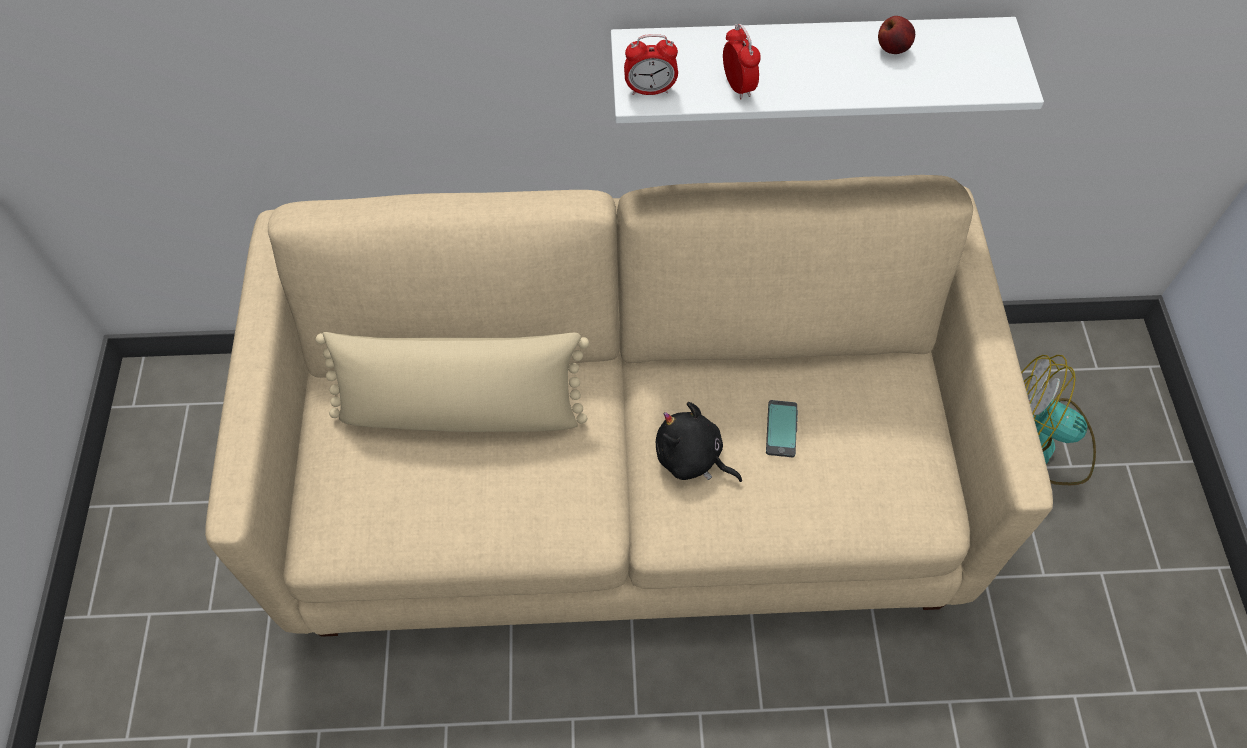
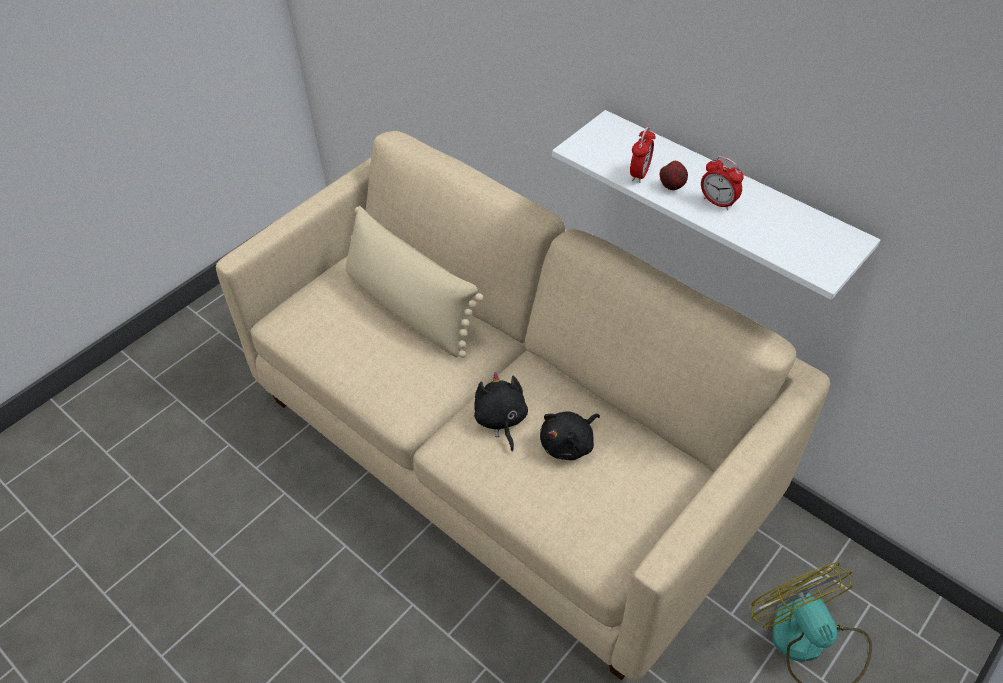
camera: 45 degrees right, 10 degrees down
(650, 90) = (586, 148): alarm clock -> alarm clock (718, 202)
(781, 429) = (569, 444): phone -> black plush toy
(892, 48) = (765, 209): apple -> apple (672, 186)

